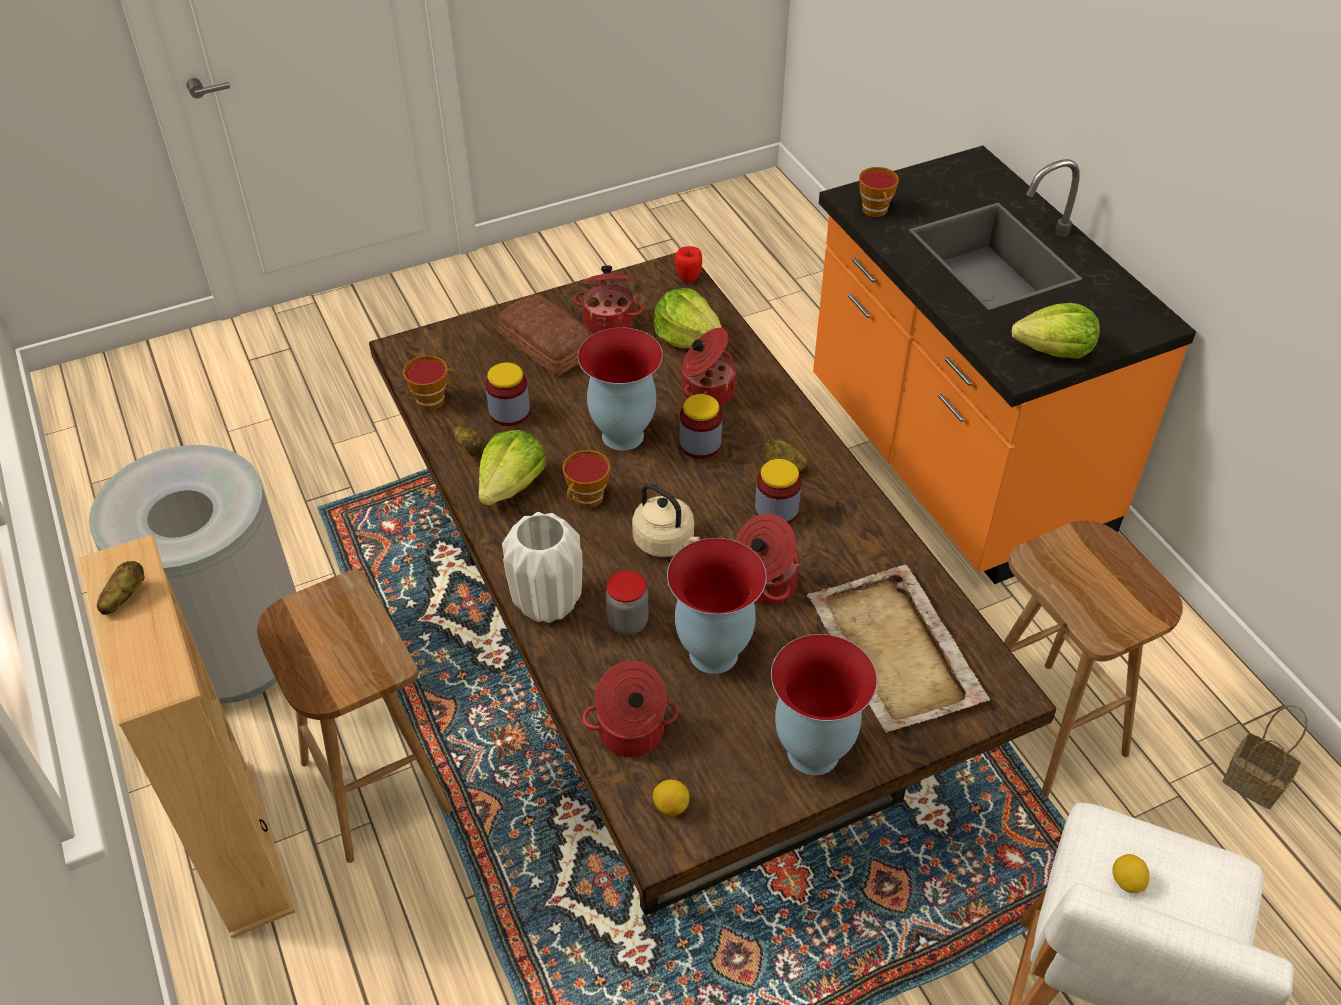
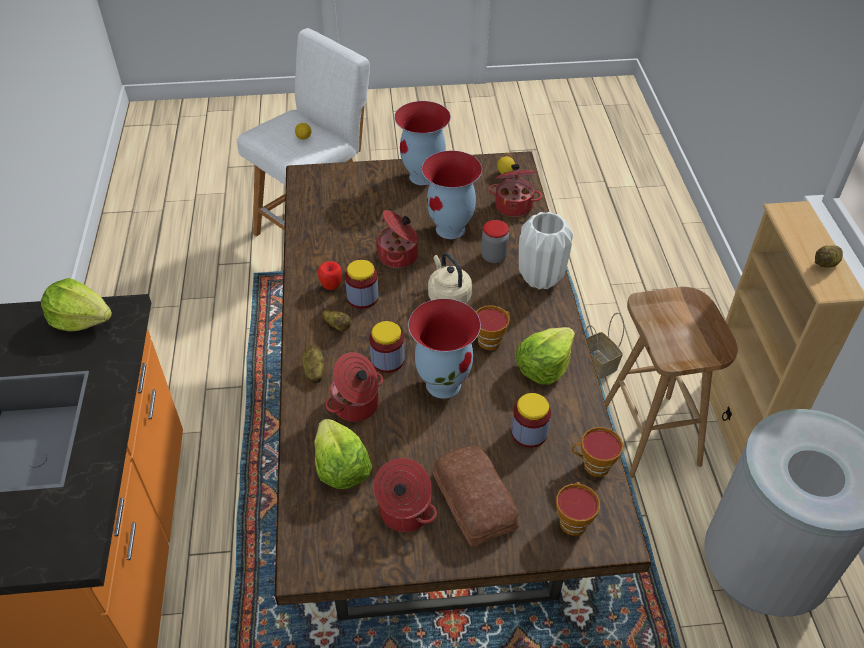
camera: 160 degrees left, 0 degrees up
(471, 448) = (569, 407): potato -> potato (314, 371)
(688, 278) = (299, 547): apple -> apple (331, 287)
(876, 211) = (69, 523): cup -> cup (572, 520)
(895, 652) = (348, 205): beige tray -> none
(1049, 729) = (218, 348): brown stool -> none
(1256, 782) = (135, 293): basket -> basket (596, 363)

